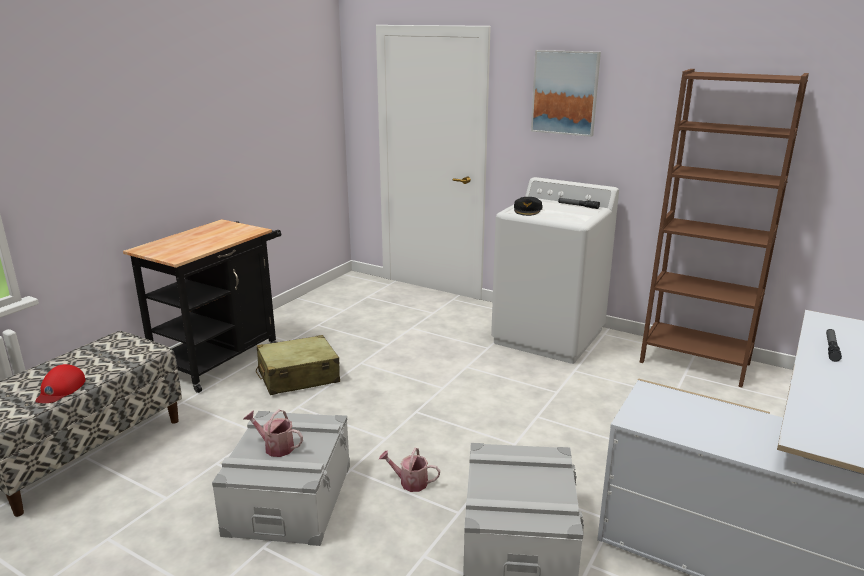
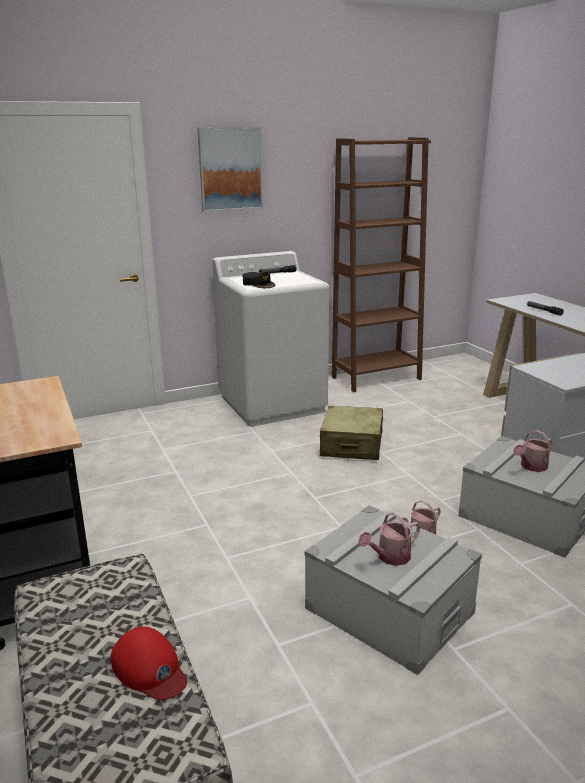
camera: 55 degrees left, 0 degrees up
(298, 377) = (165, 539): beige suitcase -> beige suitcase (351, 445)
(518, 482) = (531, 467): none -> watering can

